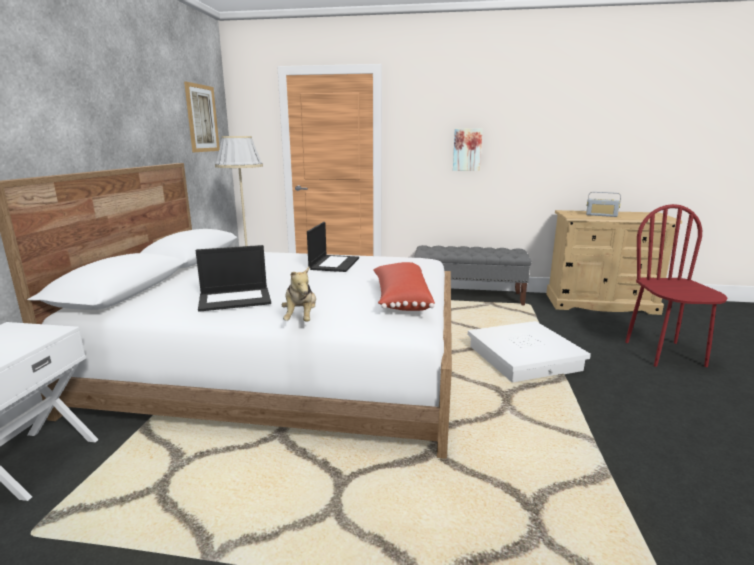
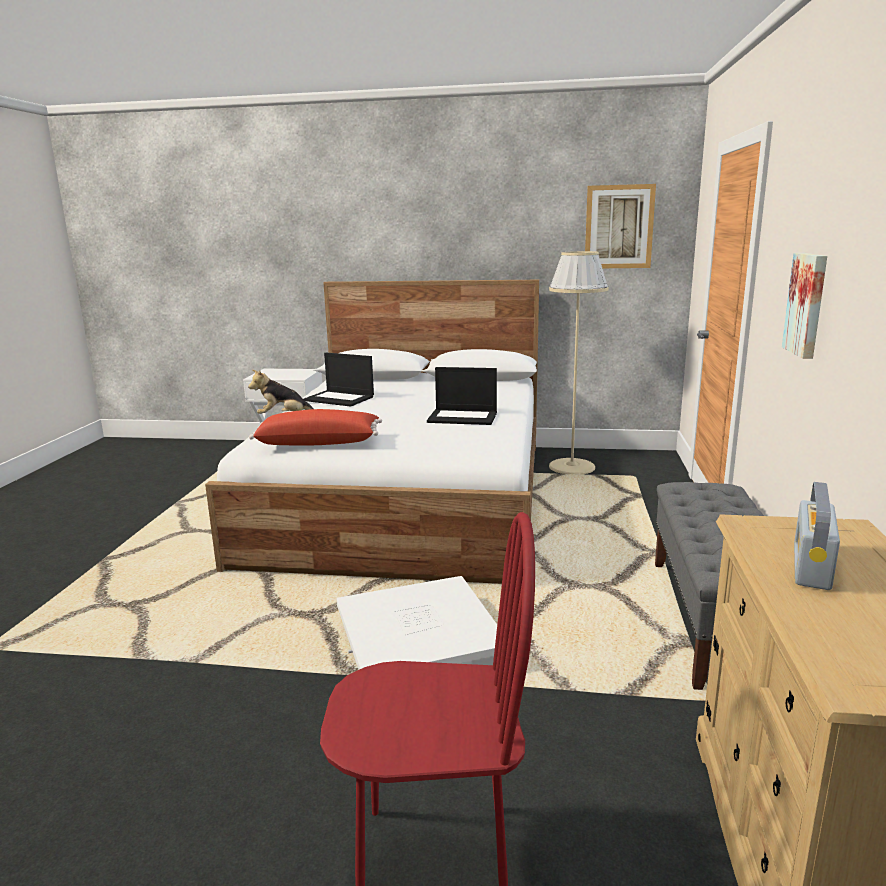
camera: 90 degrees right, 0 degrees up
(236, 299) = (340, 398): laptop -> laptop turned 45 degrees counterclockwise

